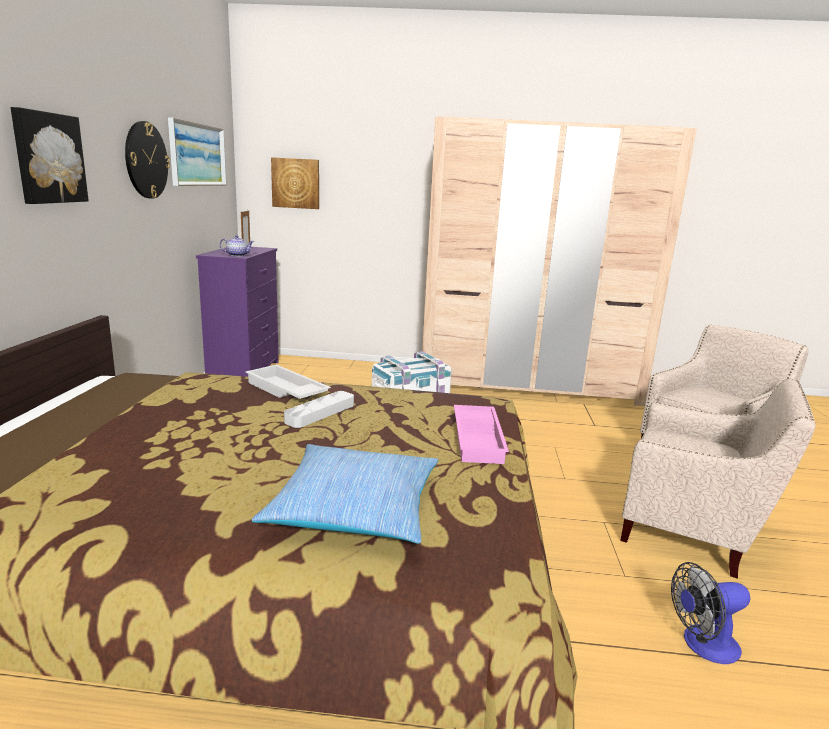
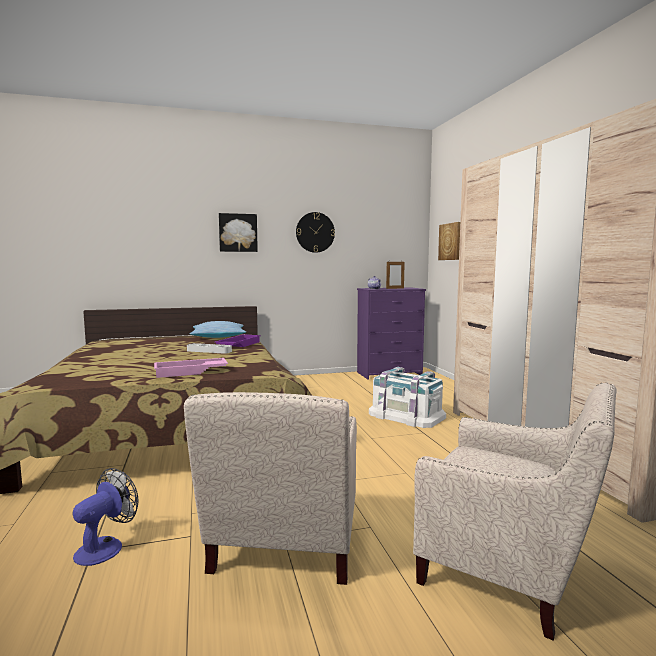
camera: 70 degrees right, 10 degrees down
(197, 154) = (373, 228): picture -> none
(285, 390) = (238, 345): white tray -> purple tray
(354, 507) = (102, 364): pillow -> pillow (218, 337)
(702, 645) = (105, 547): fan -> fan turned 60 degrees clockwise

